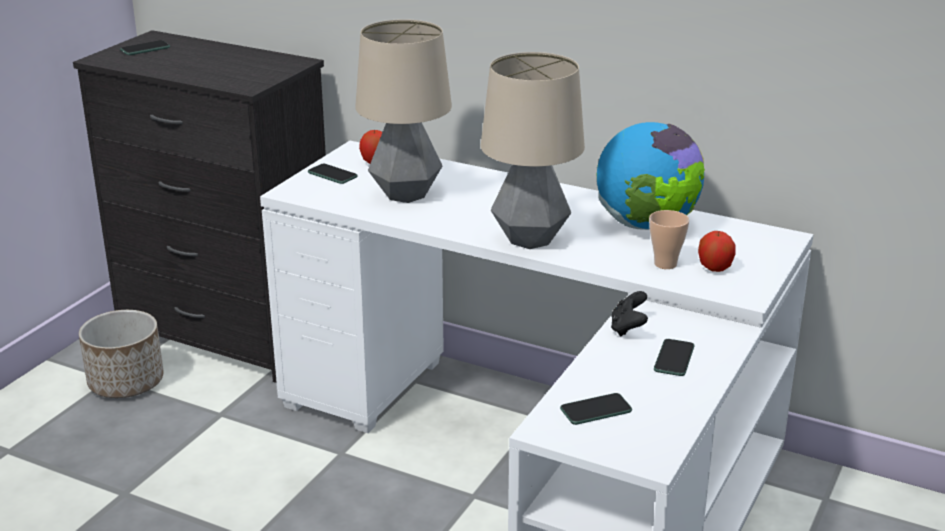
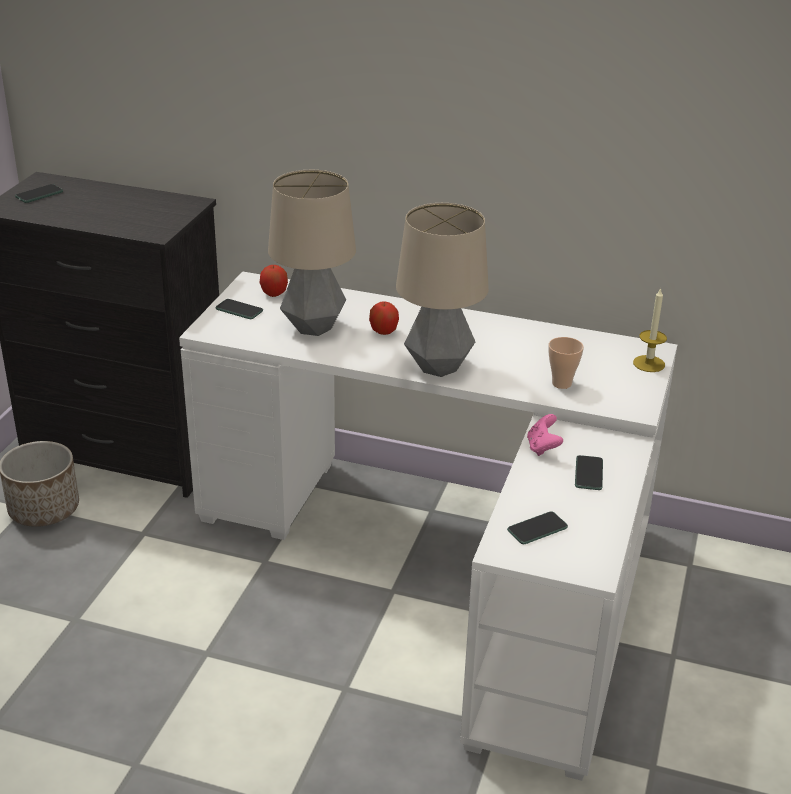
camera: 10 degrees left, 5 degrees up
(628, 329) = (543, 447): black game controller -> pink game controller
(646, 225) = (535, 345): globe -> none
(715, 268) = (604, 385): apple -> apple (383, 331)
(773, 251) = (649, 364): none -> candle

